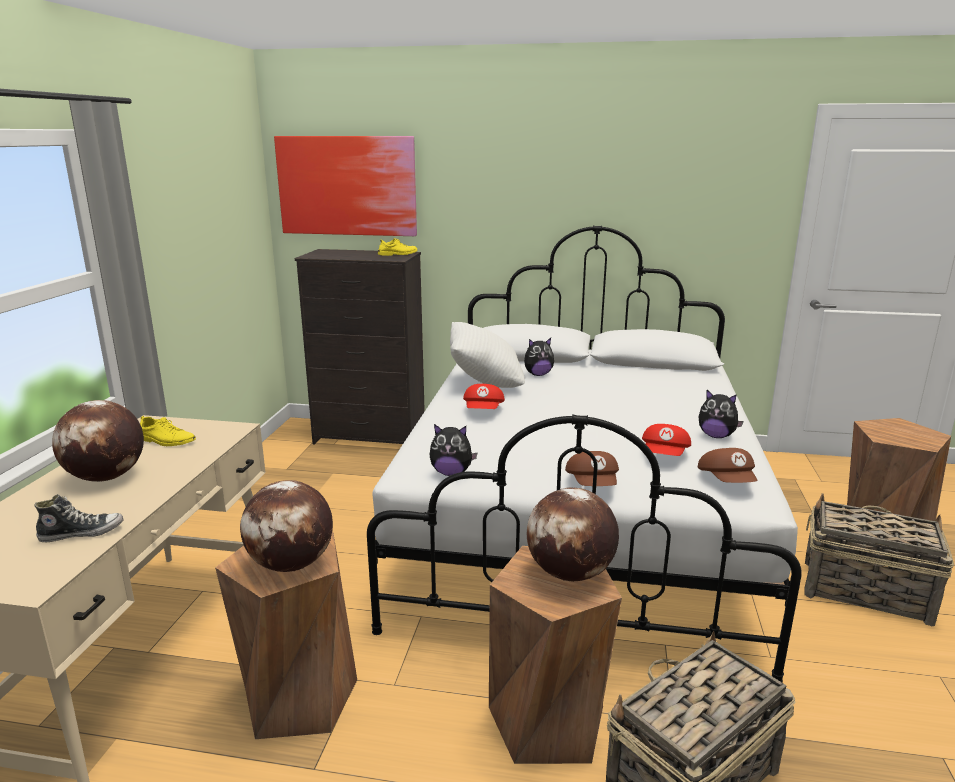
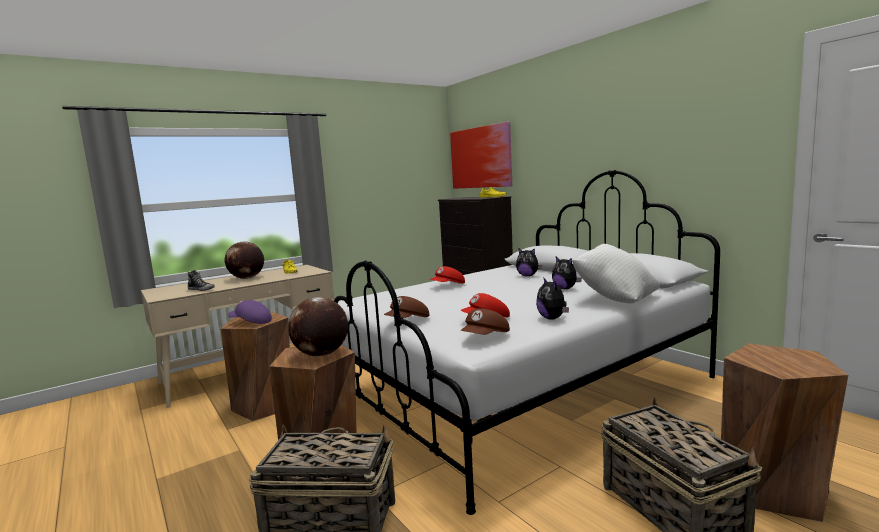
camera: 45 degrees right, 10 degrees down
(291, 564) = (251, 322): globe -> purple cap
(451, 473) = (363, 304): plush toy -> plush toy (565, 288)
(485, 383) = (484, 276): white pillow -> white pillow (615, 299)

